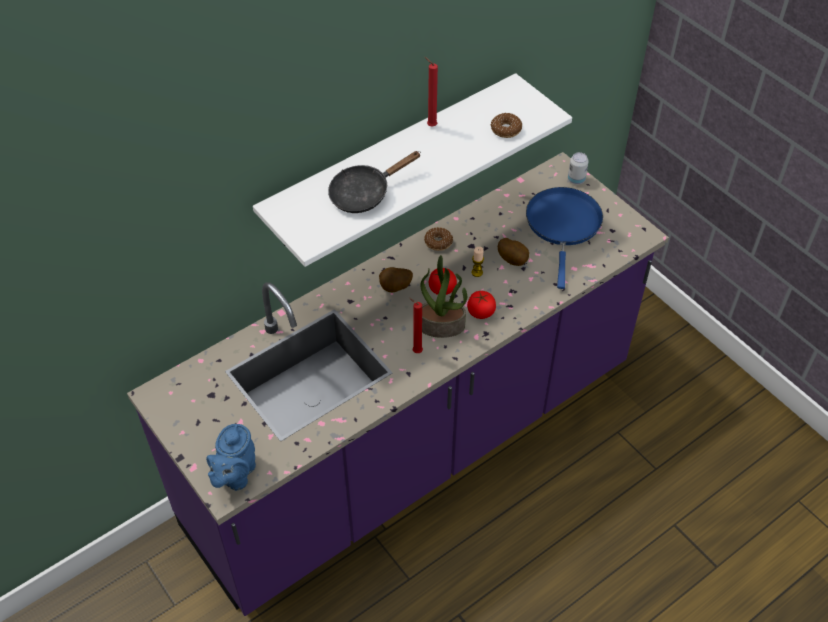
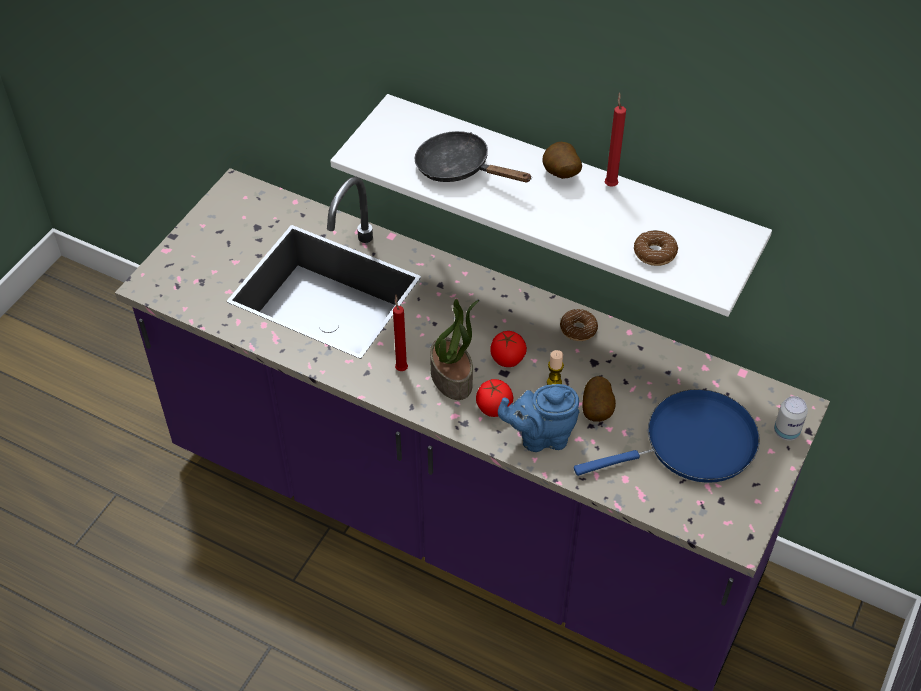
camera: 65 degrees right, 0 degrees up
(235, 475) = (170, 284): blue teapot -> blue teapot (540, 436)
(395, 288) = (482, 316): potato -> potato (560, 175)

